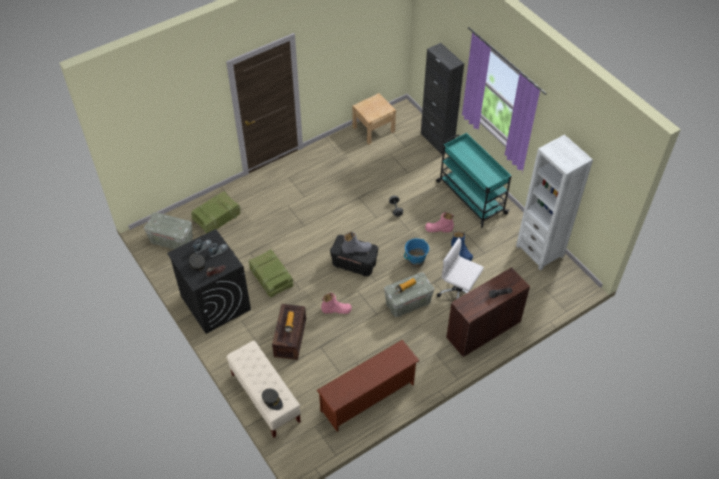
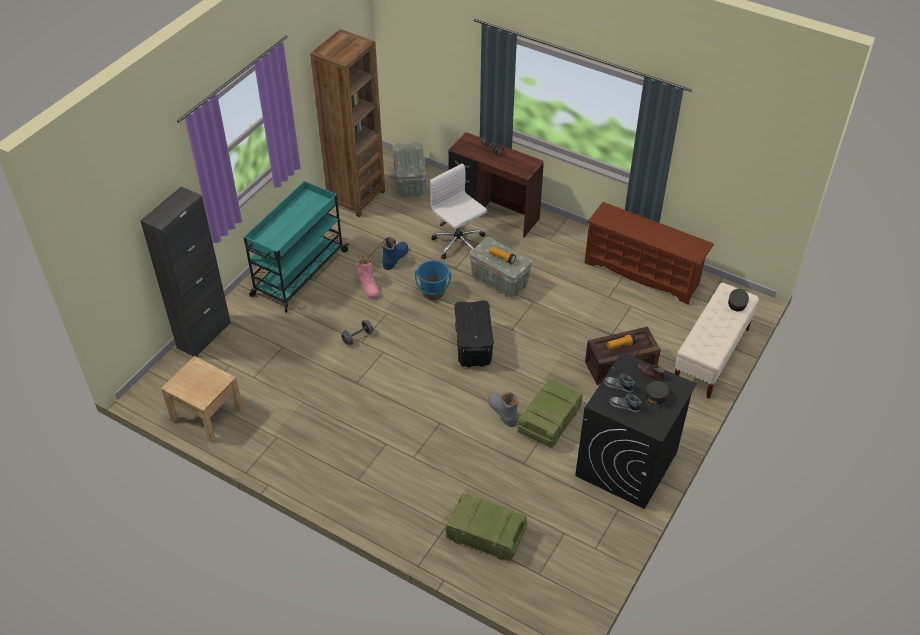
camera: 115 degrees left, 5 degrees down
(172, 240) = (561, 573): grey storage box -> grey storage box (409, 182)
(336, 309) = (551, 339): pink boot -> none
(357, 249) = (473, 319): grey boot -> grey boot (502, 412)
(459, 294) = (458, 243): white office chair -> white office chair turned 135 degrees clockwise
(540, 251) = (356, 197): white bookcase -> brown bookcase

